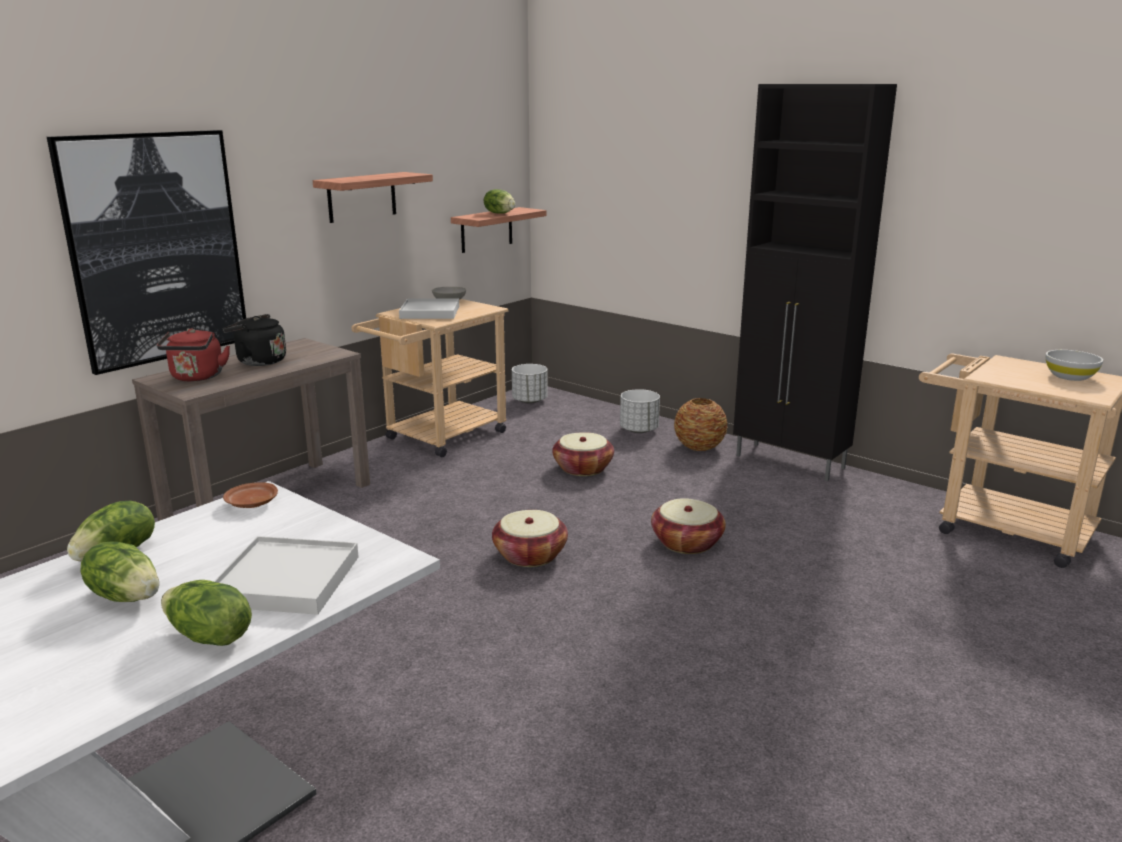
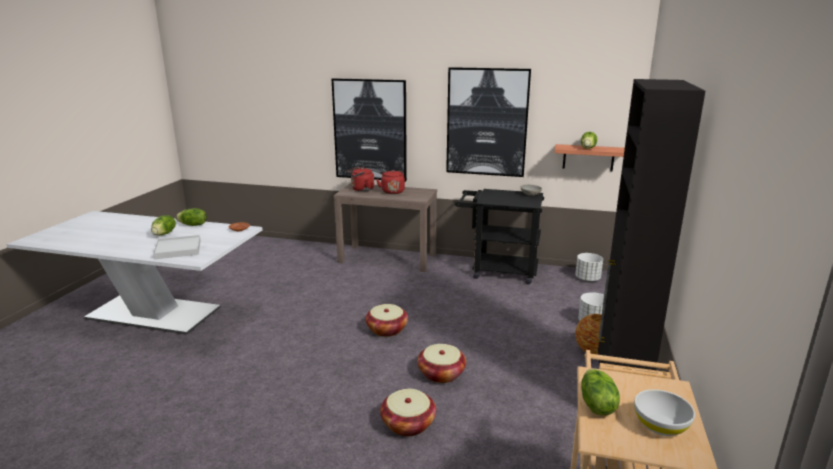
camera: 65 degrees right, 0 degrees up
(209, 637) = (138, 250): lettuce -> lettuce (596, 405)
(258, 361) = (392, 191): black kettle -> red kettle
(362, 197) = (487, 122): shelf -> picture
(430, 312) = (500, 196): white tray -> none
(438, 438) = (498, 271): beige cart -> black cart
(583, 468) = (507, 319): basket -> basket (408, 424)

